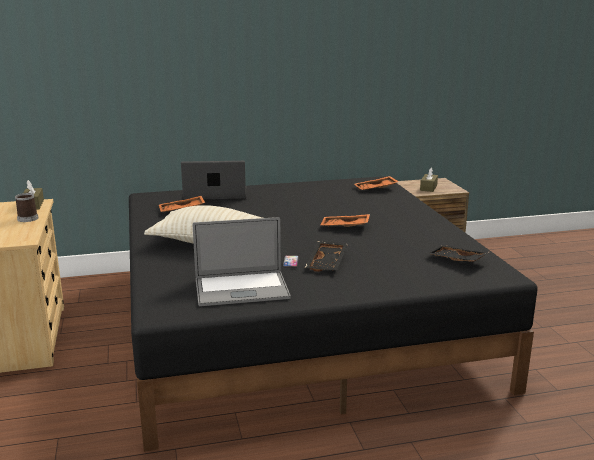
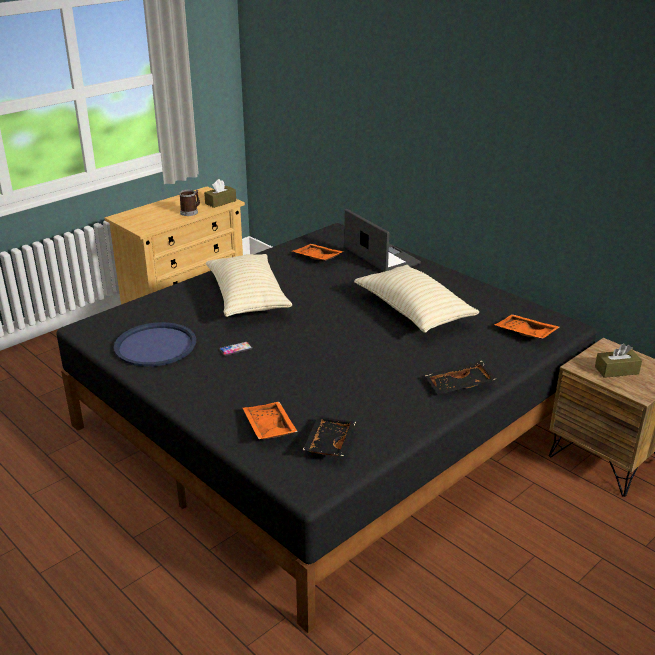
camera: 60 degrees right, 10 degrees up
(241, 289) = (155, 345): laptop -> blue tray
(311, 204) = (413, 312): none -> beige pillow
(328, 263) = (251, 368): black tray -> black tray (460, 386)
(345, 227) = (363, 350): orange tray -> orange tray (268, 428)

